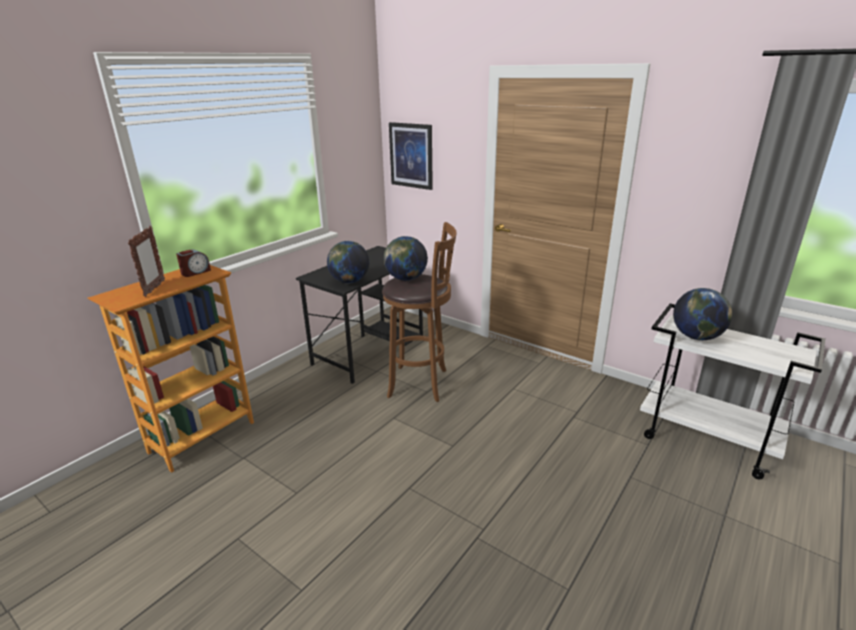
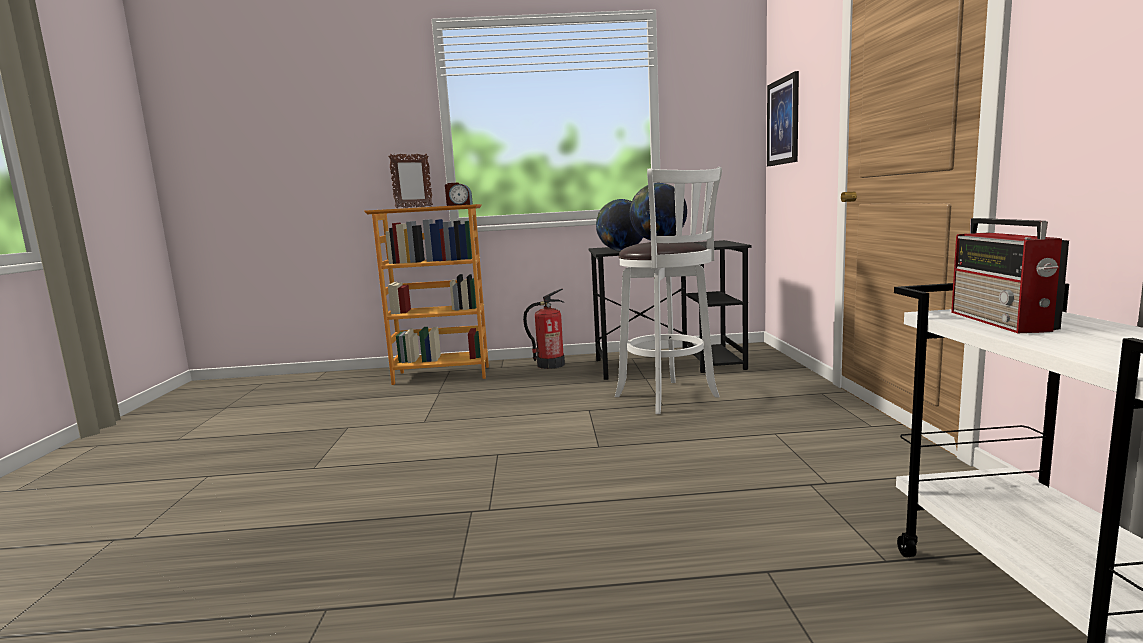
camera: 50 degrees right, 15 degrees down
(282, 384) = (550, 365): none -> fire extinguisher
(421, 383) = (670, 398): brown stool -> white stool
(696, 337) = (1002, 321): globe -> radio

